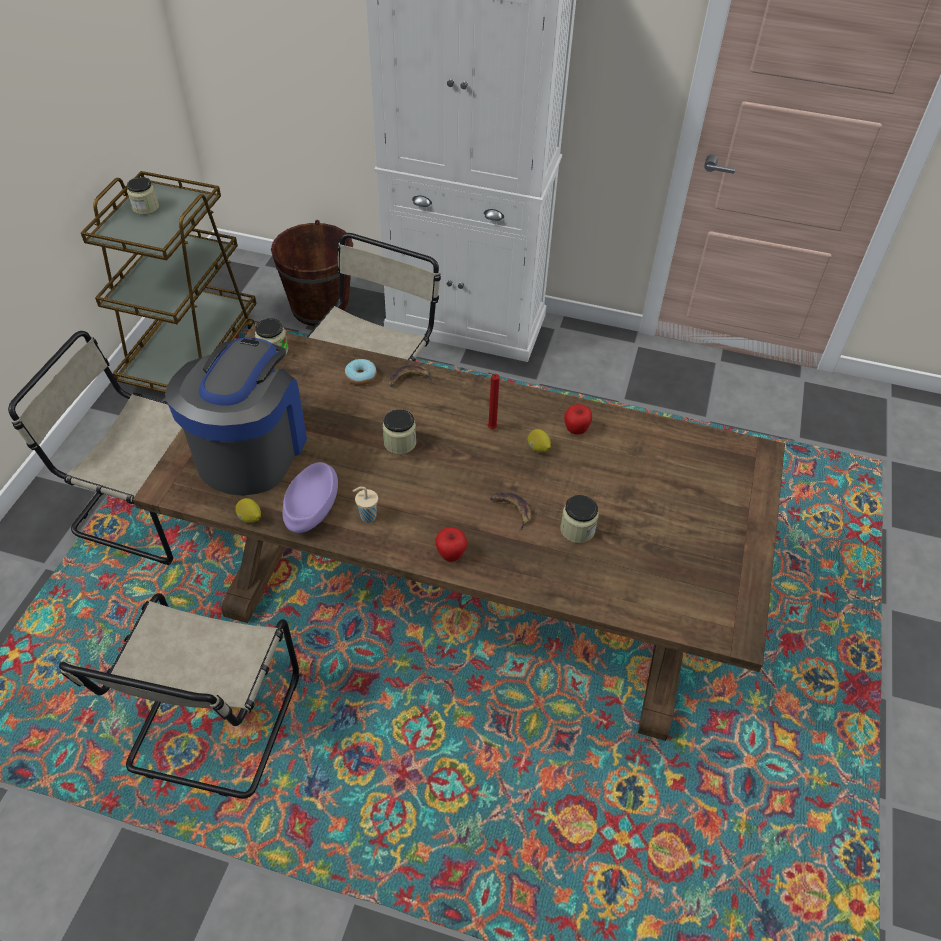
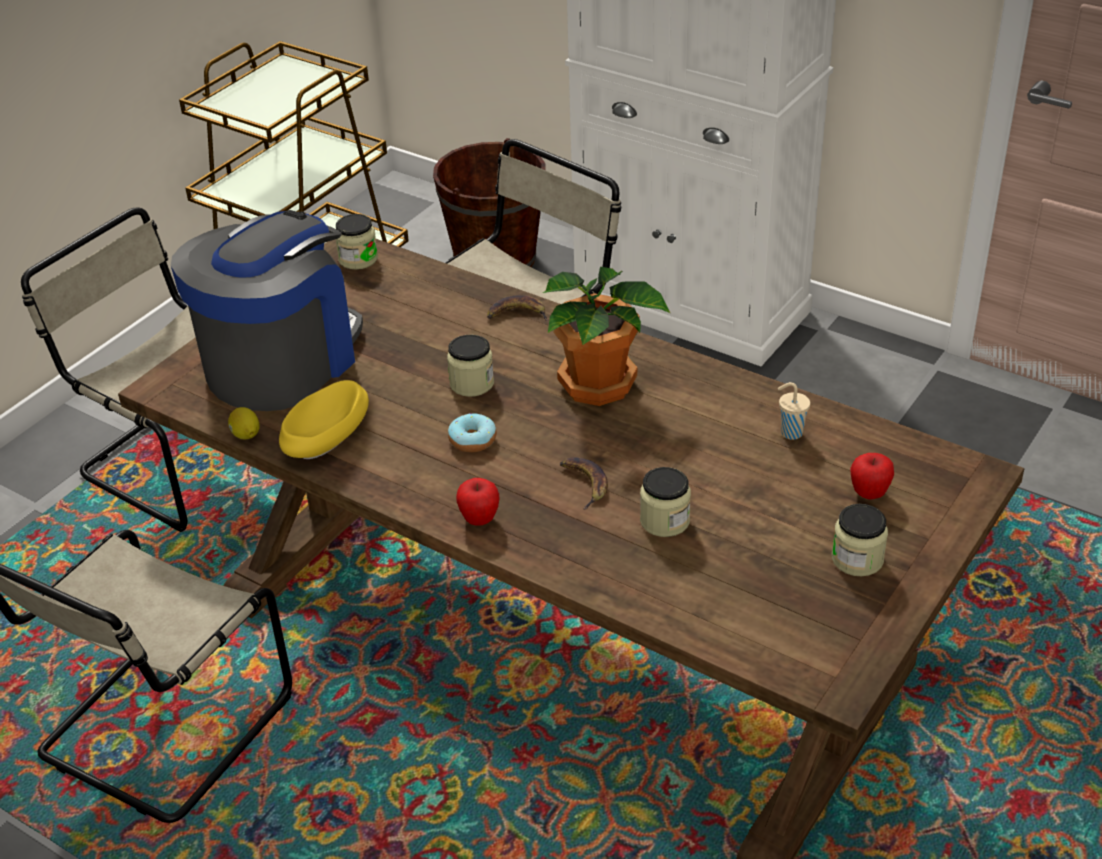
camera: 20 degrees right, 10 degrees down
(145, 207) = (270, 83): jar -> jar (857, 559)
(312, 508) = (327, 438): purple bowl -> yellow bowl
(361, 376) = (456, 302): donut -> donut (473, 440)
(367, 516) = (391, 458): beige cup -> beige cup (790, 432)
(490, 428) = (600, 385): red candle -> potted plant
(538, 448) = (655, 418): lemon -> none
(576, 430) = (718, 405): apple -> apple (869, 493)

